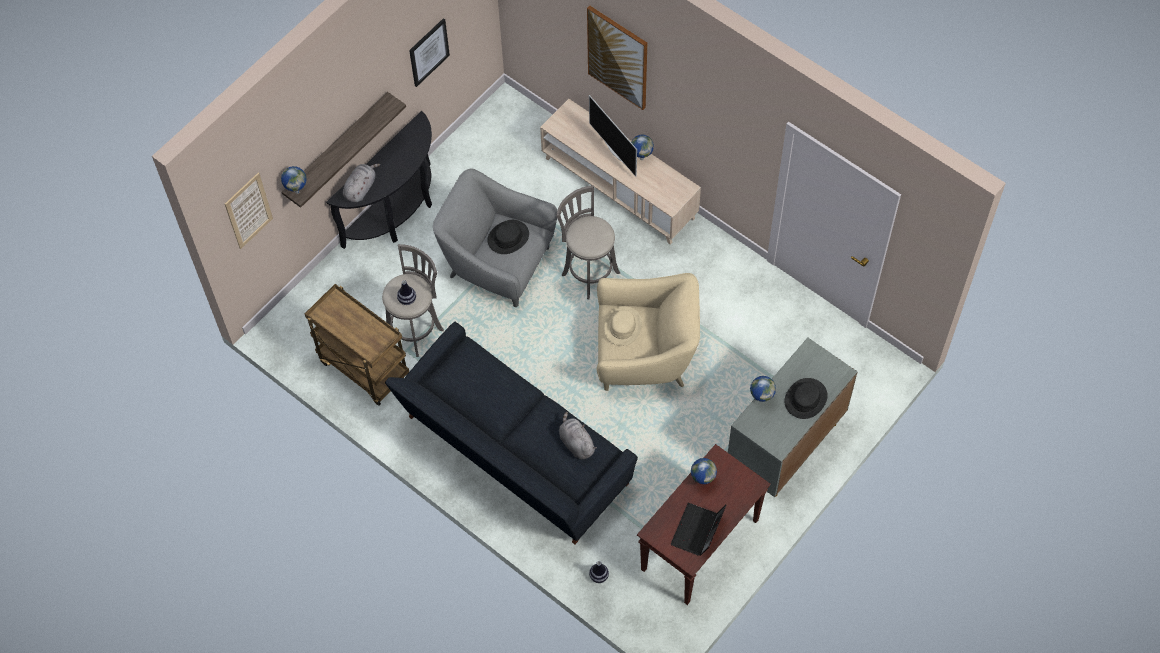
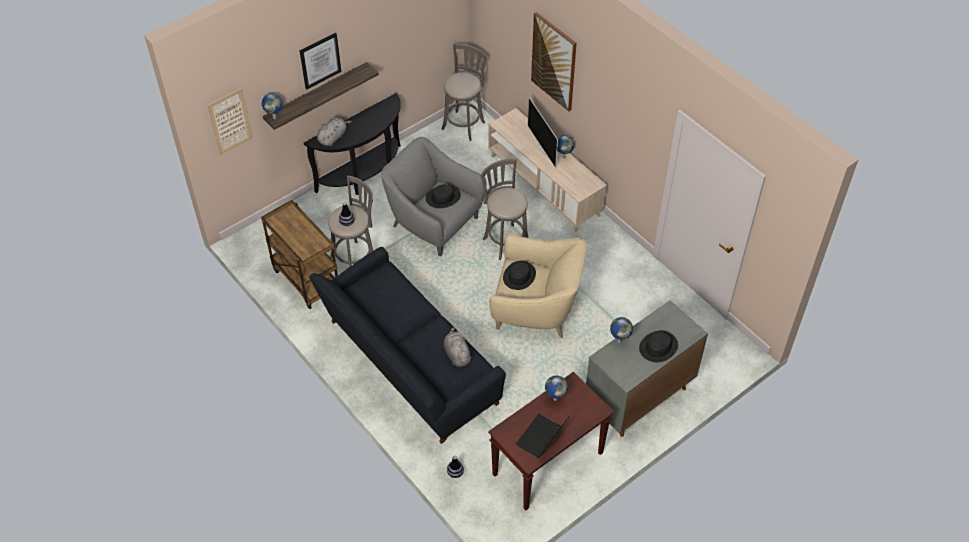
camera: 10 degrees right, 10 degrees down
(428, 52) = (407, 40): picture -> picture (320, 60)
(502, 119) = (464, 124): none -> grey stool
(622, 326) = (519, 276): beige hat -> black hat

